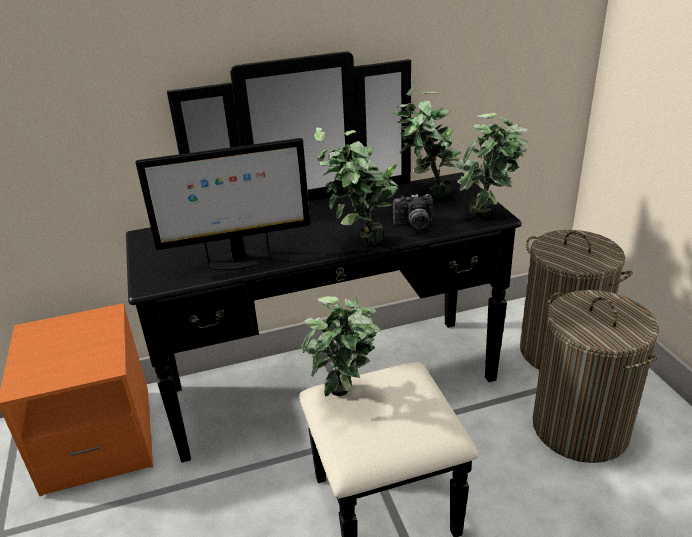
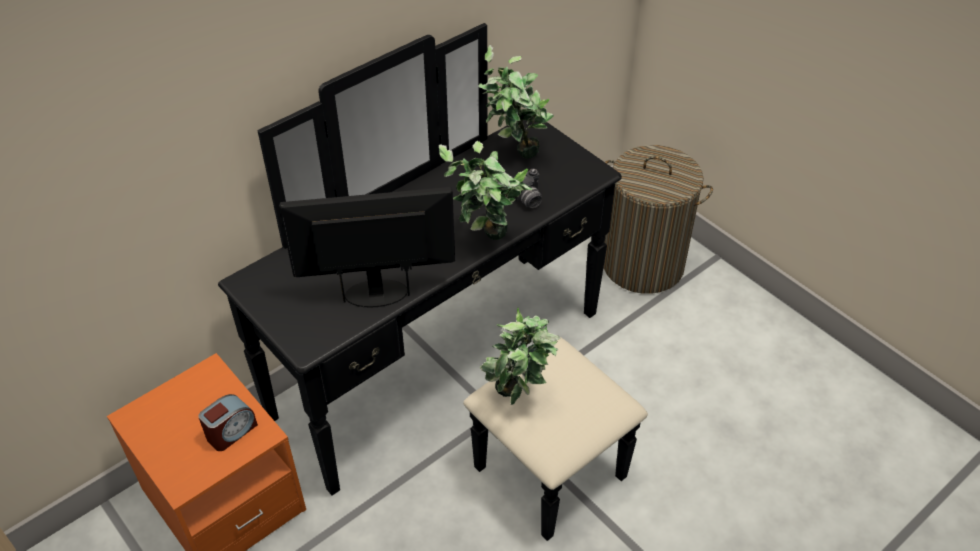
camera: 25 degrees left, 15 degrees up
(87, 359) = (231, 432): none -> alarm clock
(238, 261) = (377, 293): monitor -> monitor turned 150 degrees counterclockwise
(487, 221) = (591, 180): potted plant -> none
(579, 428) = (686, 343): laundry basket -> none

